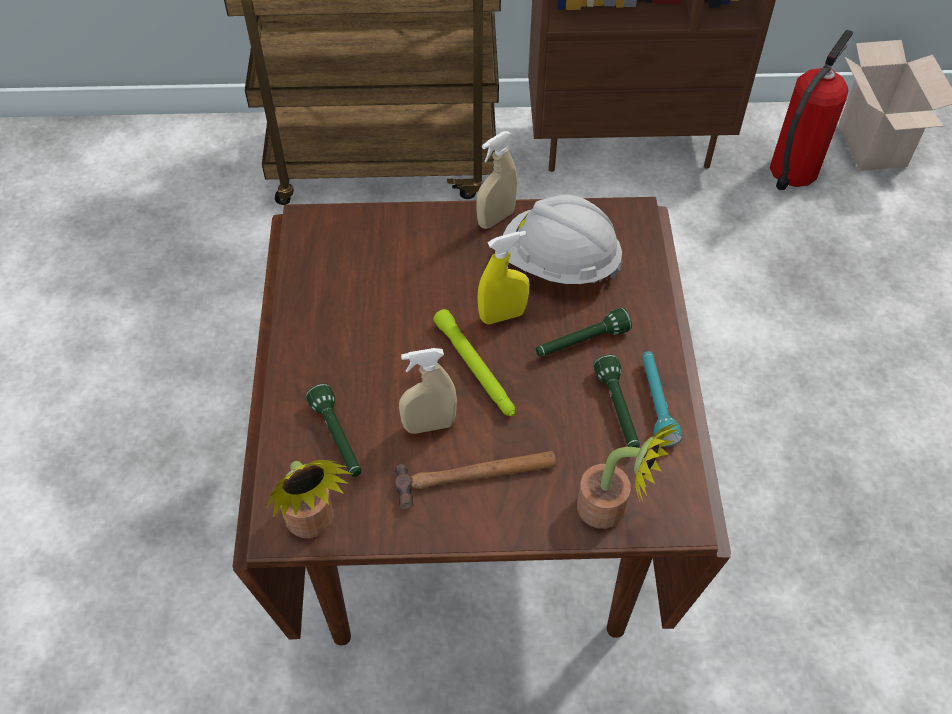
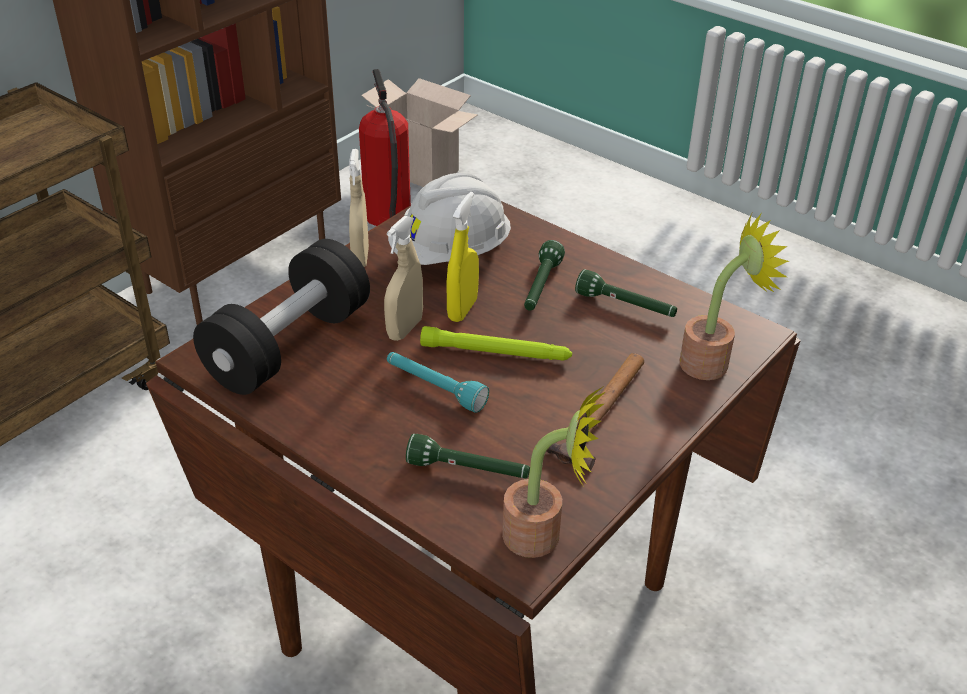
camera: 50 degrees left, 15 degrees down
(363, 254) = (288, 345): none -> black dumbbell
(429, 425) = (521, 409): beige spray bottle -> beige spray bottle (405, 329)
(656, 403) = (640, 286): turquoise flashlight -> turquoise flashlight (434, 388)

